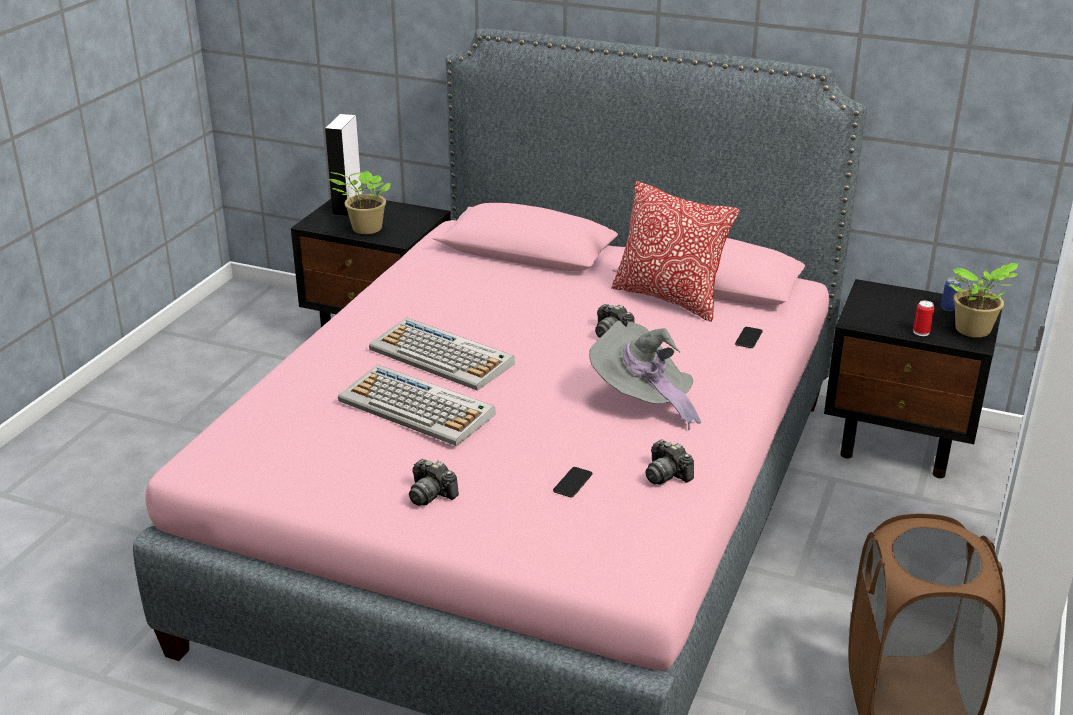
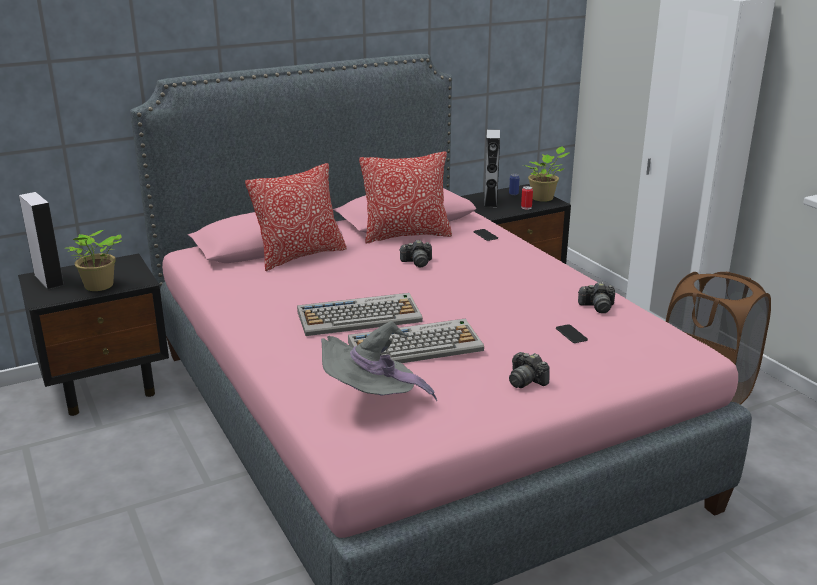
camera: 50 degrees left, 5 degrees down
(431, 494) = (526, 381): camera -> camera turned 60 degrees clockwise
(529, 273) = (300, 256): none -> pillow
(643, 401) = (509, 283): grey hat -> grey hat (372, 399)
(894, 305) = (490, 201): none -> grey speaker

